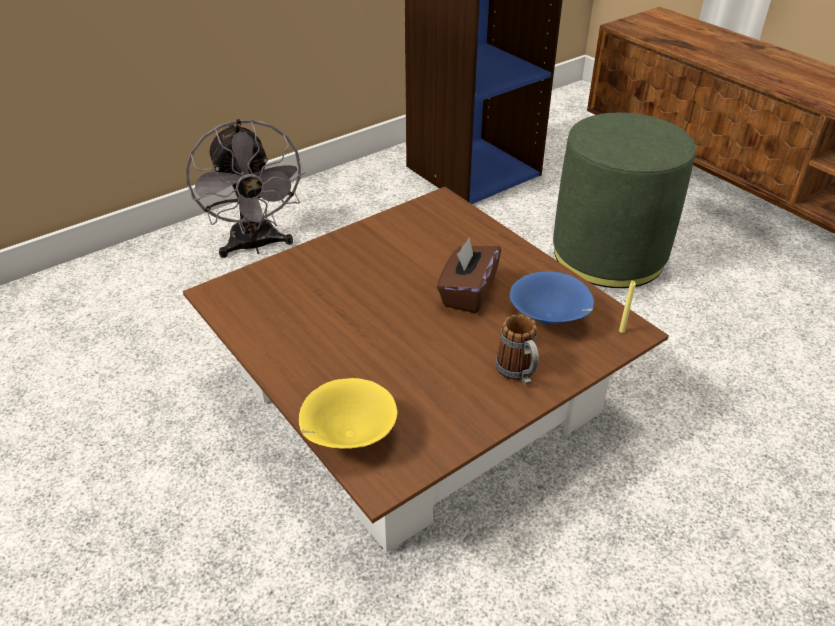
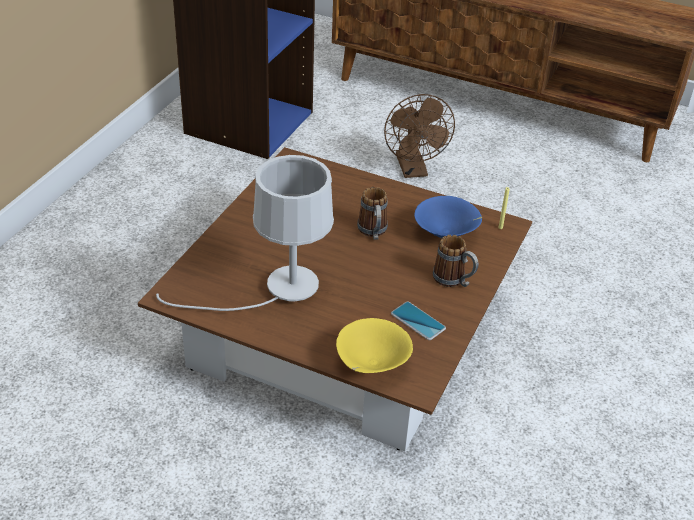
camera: 30 degrees left, 0 degrees up
(255, 246) = (99, 250): grey fan -> none
(317, 324) = (277, 293): none -> white table lamp
(440, 405) = (418, 321): none -> phone
(467, 293) = (373, 232): brown tissue box -> mug
(609, 254) = (413, 170): green ottoman -> brown fan

